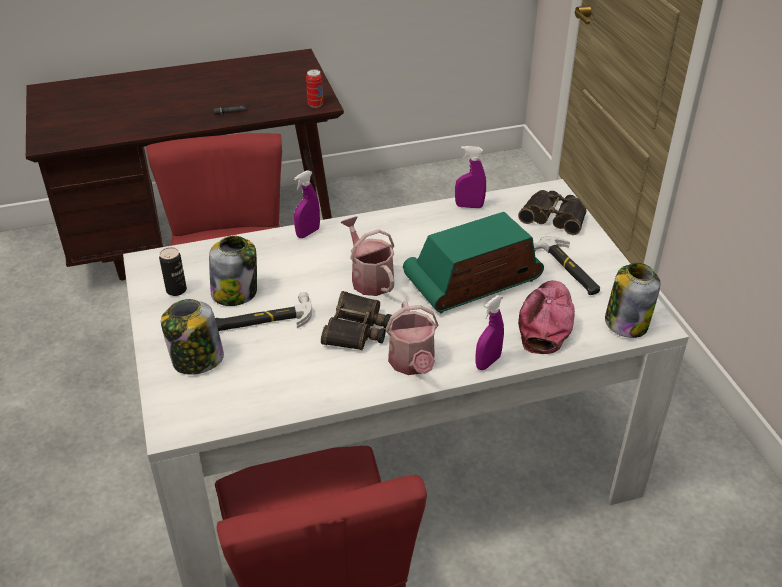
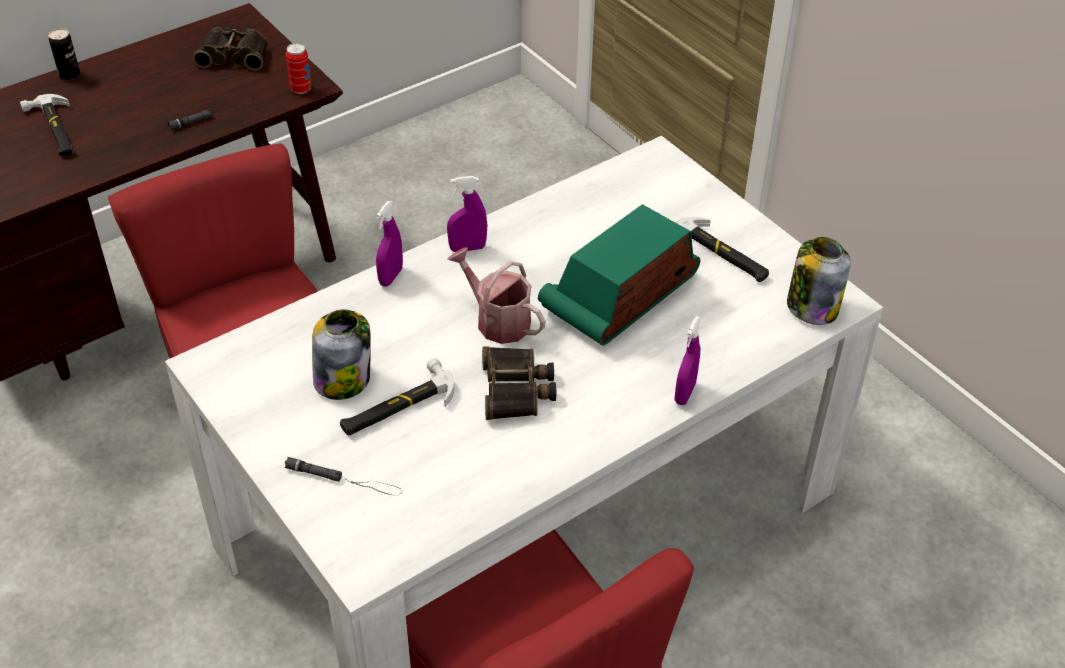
camera: 20 degrees left, 5 degrees up
(141, 101) = (54, 129): none -> hammer
(176, 290) = (265, 394): can -> can (69, 75)
(196, 360) = (344, 479): jar -> black flashlight
(413, 364) = (602, 417): watering can -> none
(469, 206) = (569, 196): purple spray bottle -> purple spray bottle (467, 248)
(546, 322) = (725, 327): cap -> none
(554, 217) = (675, 189): binoculars -> binoculars (235, 54)

